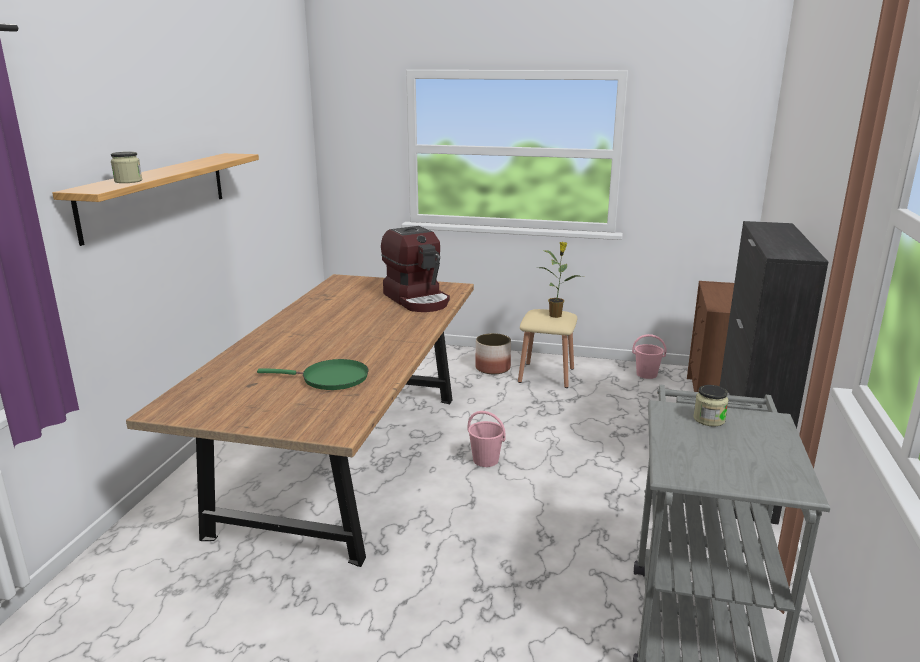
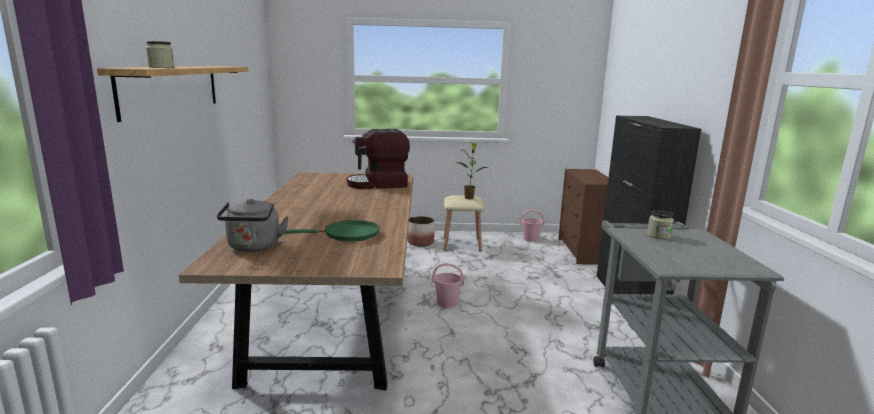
camera: 15 degrees left, 5 degrees down
(218, 389) = (253, 247): none -> grey kettle
(417, 299) = (378, 184): coffee machine -> coffee machine turned 120 degrees clockwise

